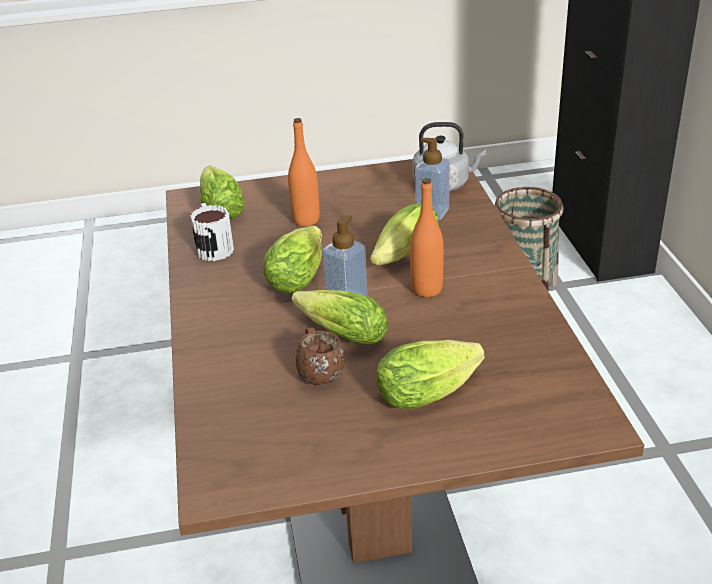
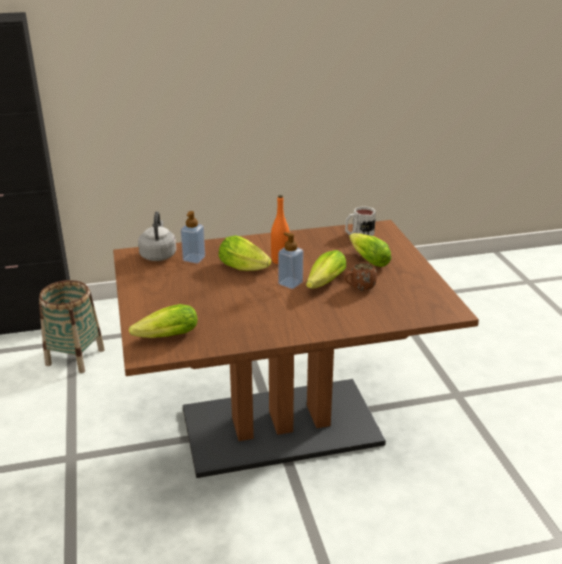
camera: 95 degrees left, 5 degrees down
(213, 246) = (223, 335): mug -> mug (359, 233)
(299, 274) = (262, 299): lettuce -> none
(306, 220) = (193, 301): orange bottle -> none

